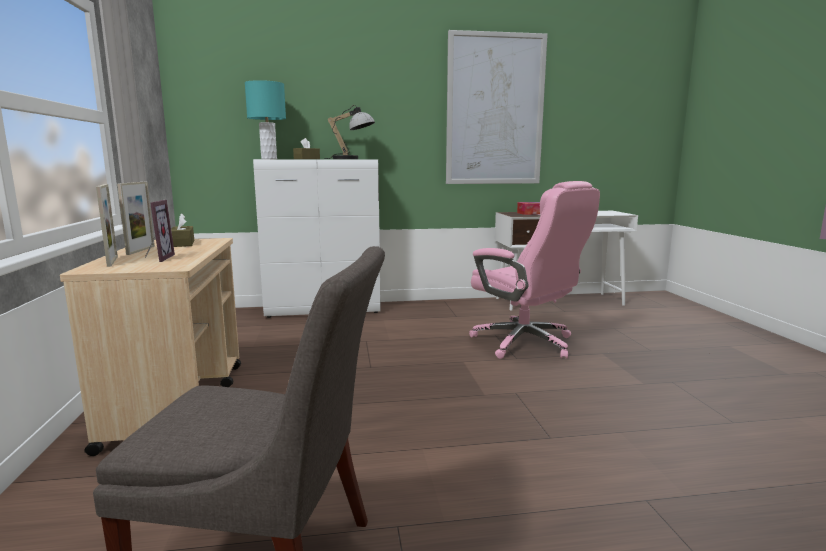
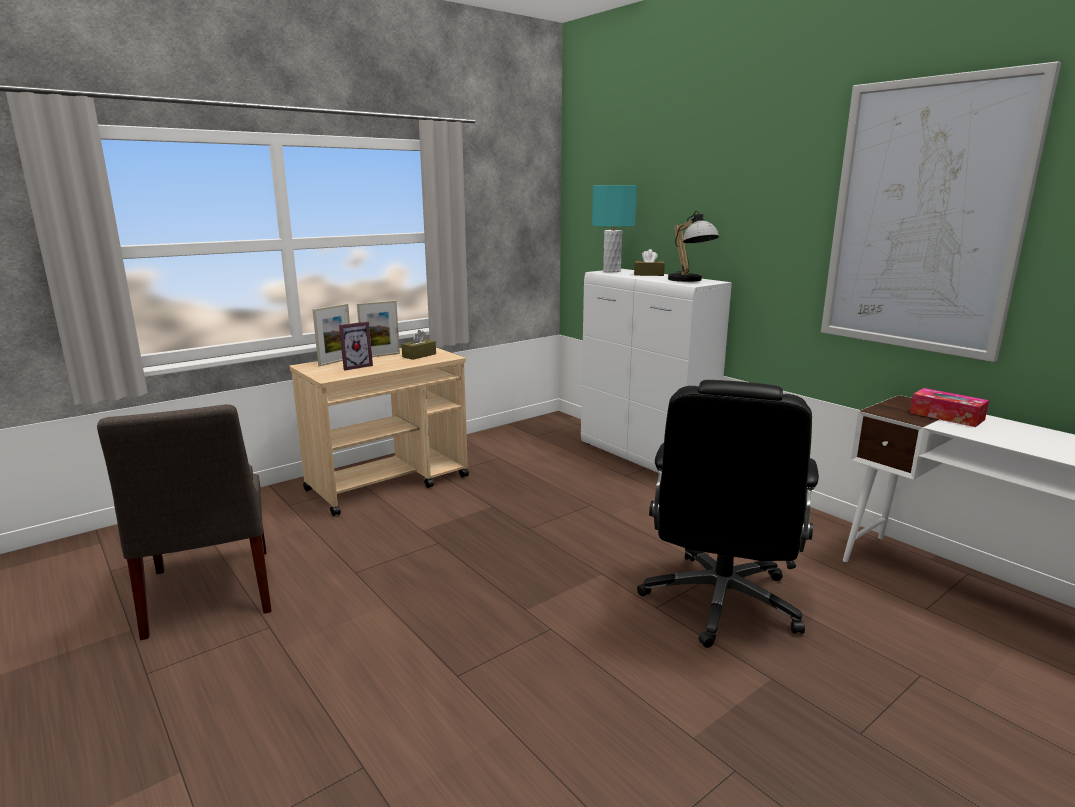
camera: 60 degrees right, 5 degrees up
(525, 343) = (720, 602): pink office chair -> black office chair

